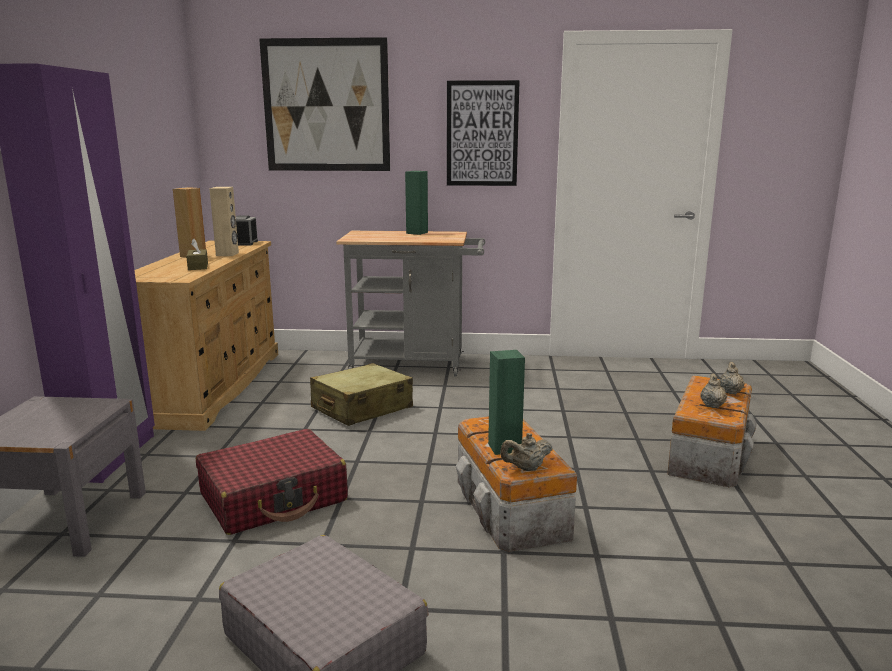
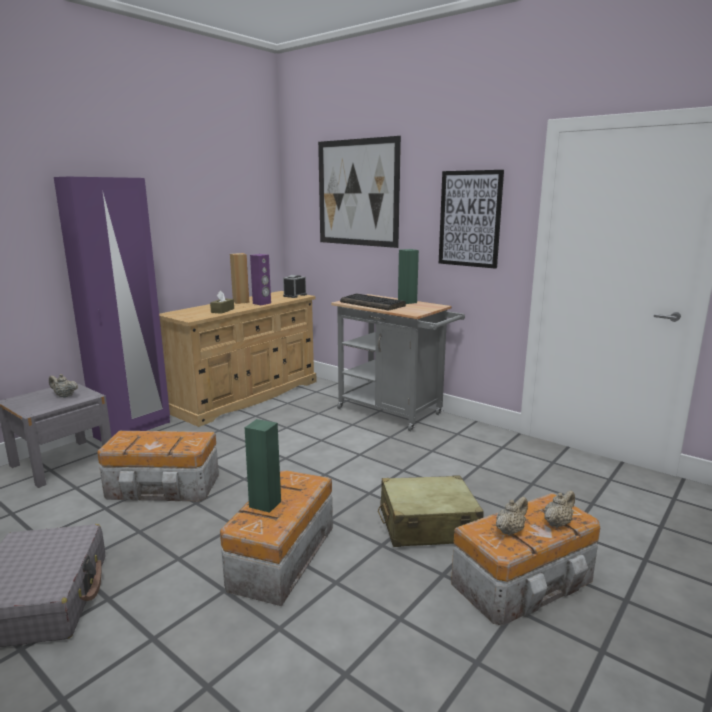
camera: 35 degrees right, 0 degrees up
(227, 254) = (262, 303): beige speaker -> purple speaker
(274, 498) = (164, 487): red suitcase -> storage box
(361, 408) = (306, 438): beige suitcase -> beige suitcase (427, 525)
(387, 237) = (373, 304): none -> keyboard
(526, 468) = (247, 527): beige teapot -> beige teapot (64, 396)

